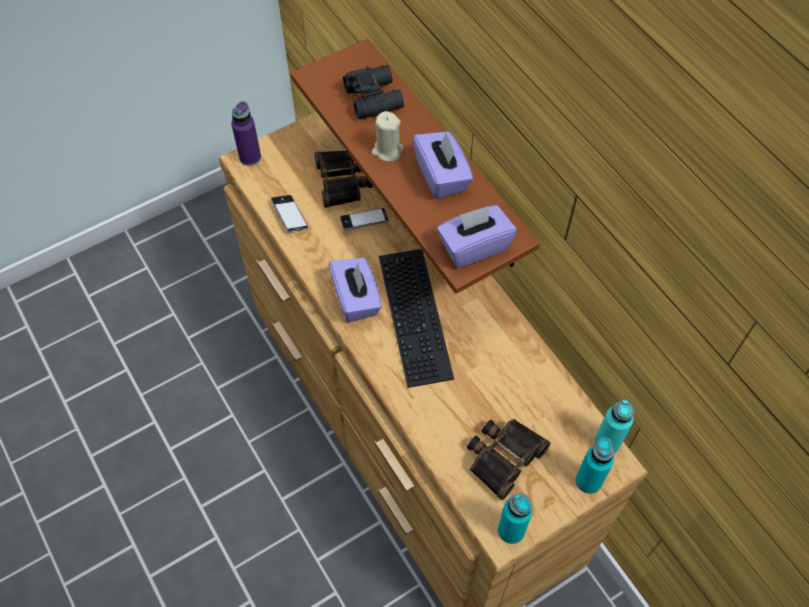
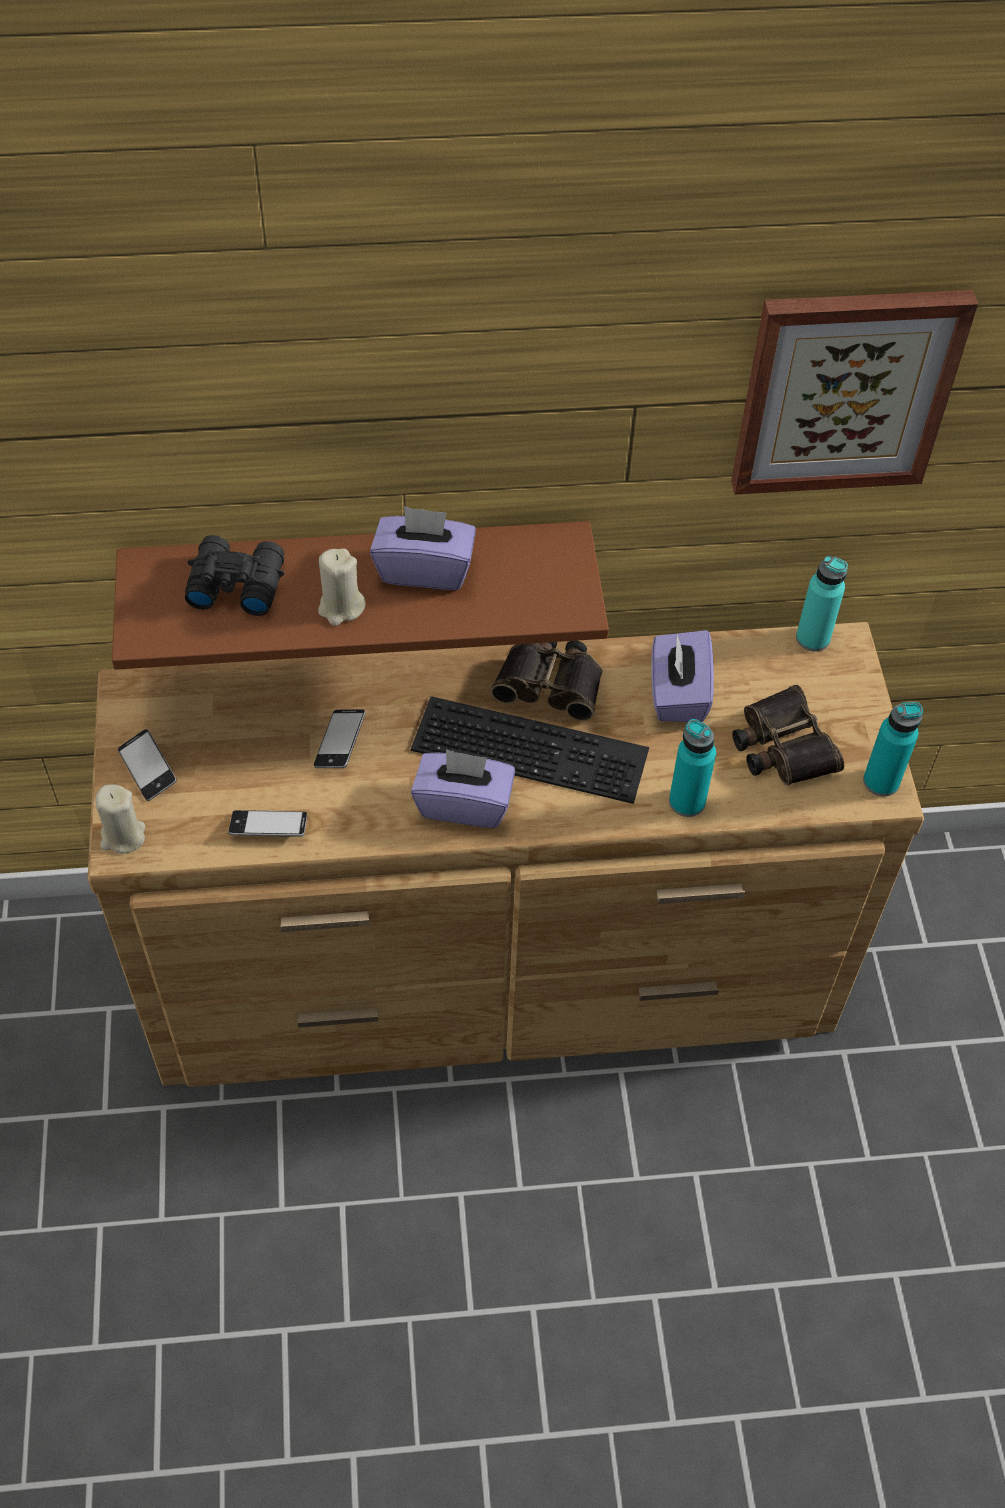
camera: 65 degrees left, 5 degrees down
(250, 157) = (123, 836): purple bottle -> beige candle
(297, 147) = (148, 769): none -> phone
(343, 181) = (253, 738): binoculars -> binoculars (551, 682)
(474, 246) = (556, 584): purple tissue box -> purple tissue box (677, 694)
(588, 481) = (853, 679): turquoise bottle -> turquoise bottle (687, 802)
(676, 307) = (845, 390): none -> picture

